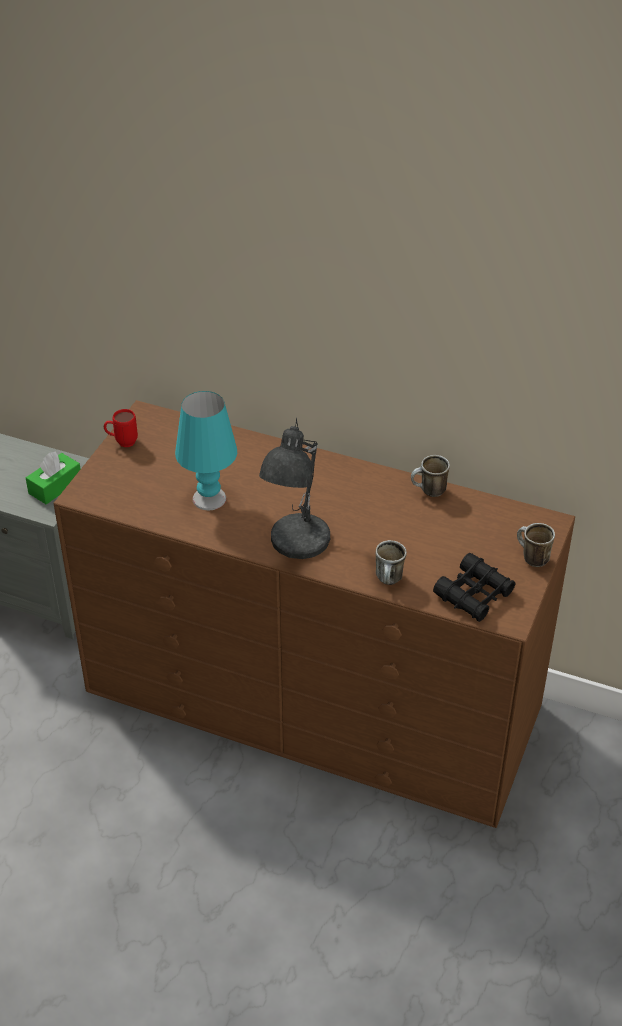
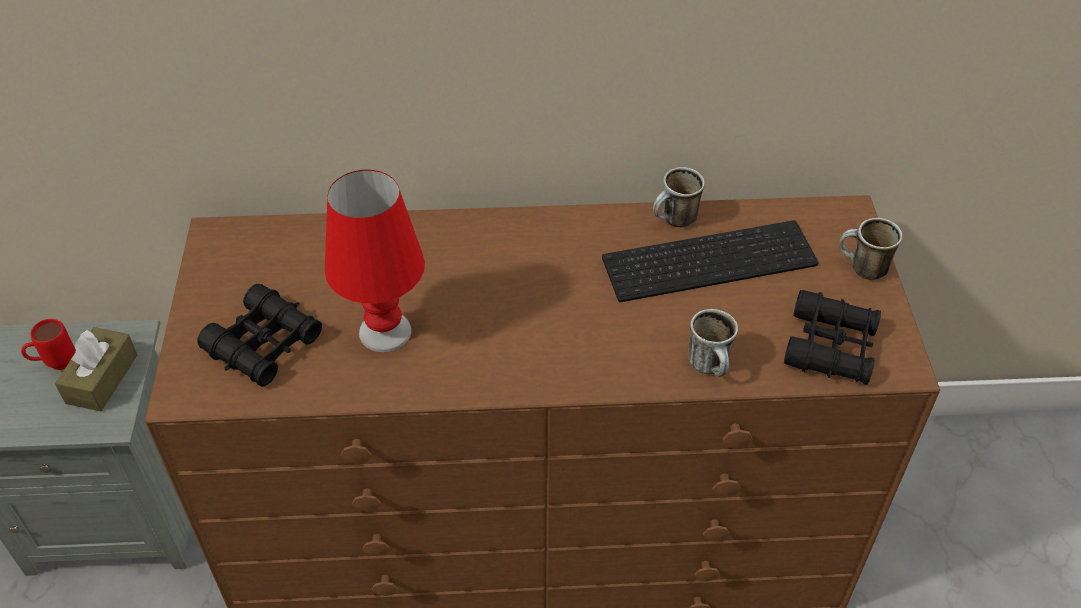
camera: 25 degrees left, 5 degrees up
(55, 486) = (102, 379): green tissue box -> brown tissue box
(122, 442) = (205, 288): red mug -> red mug (55, 364)
(137, 483) = (264, 344): none -> black binoculars
(209, 499) = (384, 332): turquoise table lamp -> red table lamp
(296, 543) = (550, 357): grey table lamp -> none
(435, 520) = (710, 258): none -> keyboard

